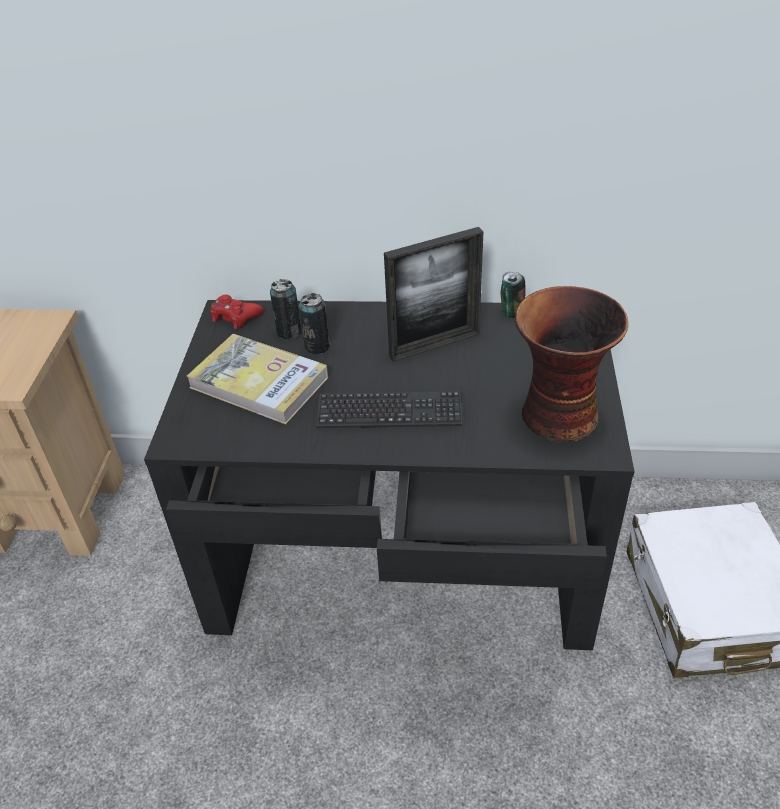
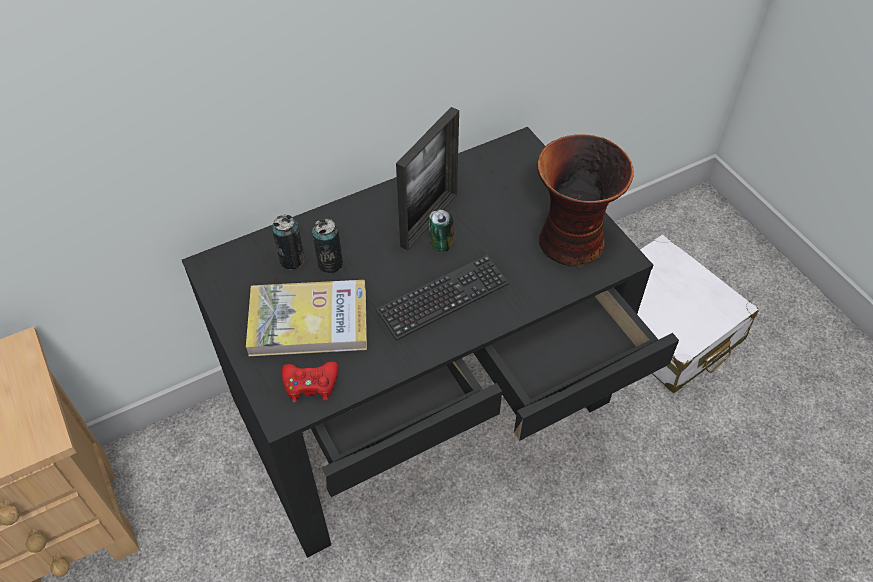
camera: 35 degrees left, 10 degrees up
(235, 316) = (226, 266): red game controller -> red game controller (310, 384)
(511, 312) = (465, 162): can -> can (440, 244)

